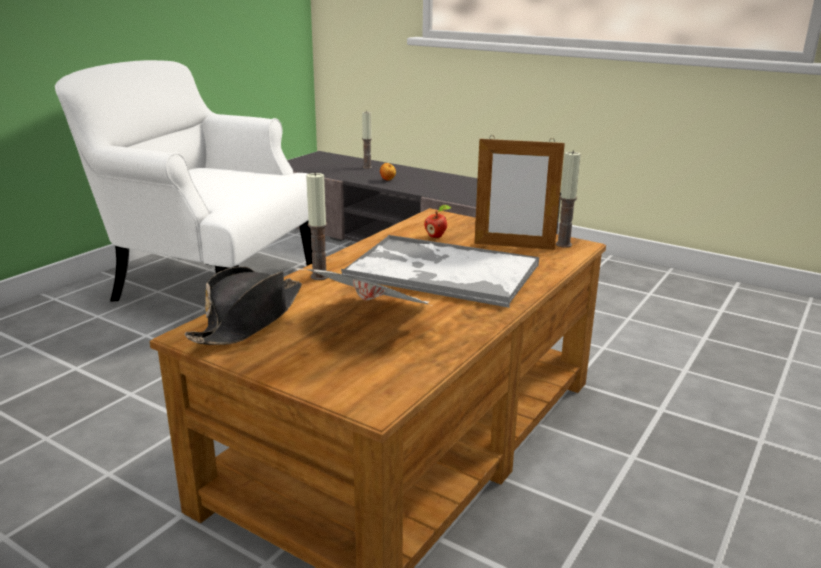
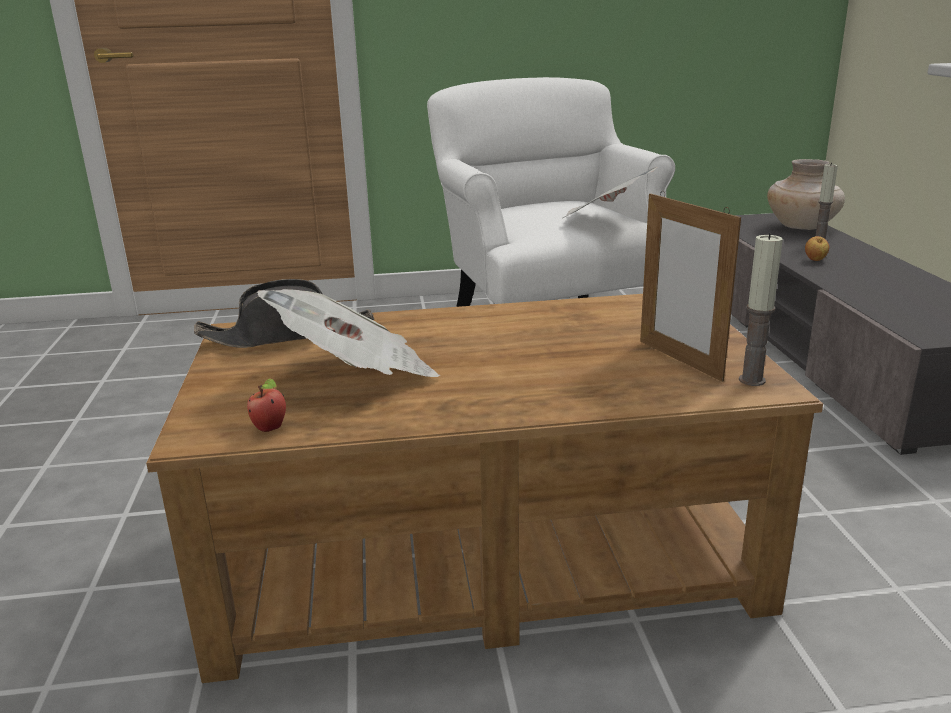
camera: 50 degrees right, 0 degrees up
(260, 177) = (605, 219): none -> newspaper
(319, 276) = (417, 320): candle -> none
(341, 161) = (802, 227): none -> beige vase
(436, 236) = (617, 321): apple -> apple (271, 428)
(440, 271) = (528, 355): tray -> none

